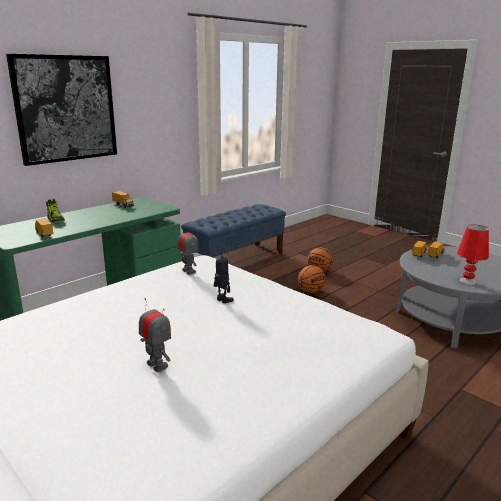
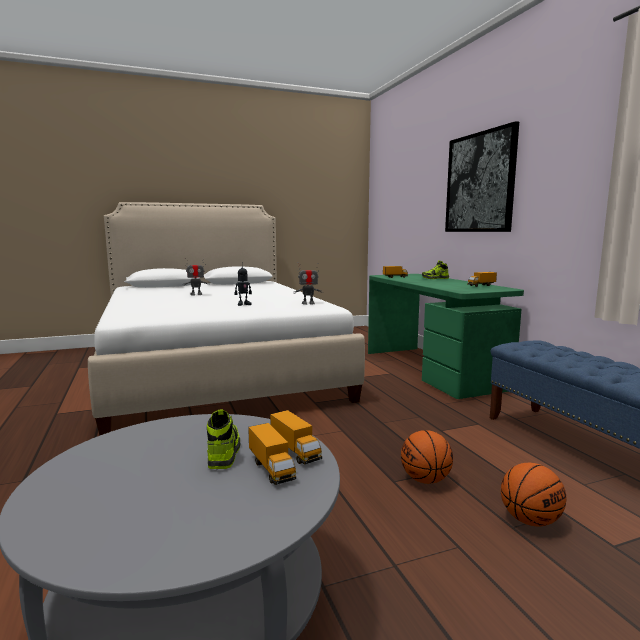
camera: 115 degrees right, 10 degrees down
(441, 264) = (223, 452): none -> shoe
(467, 281) = (135, 443): red table lamp -> none

